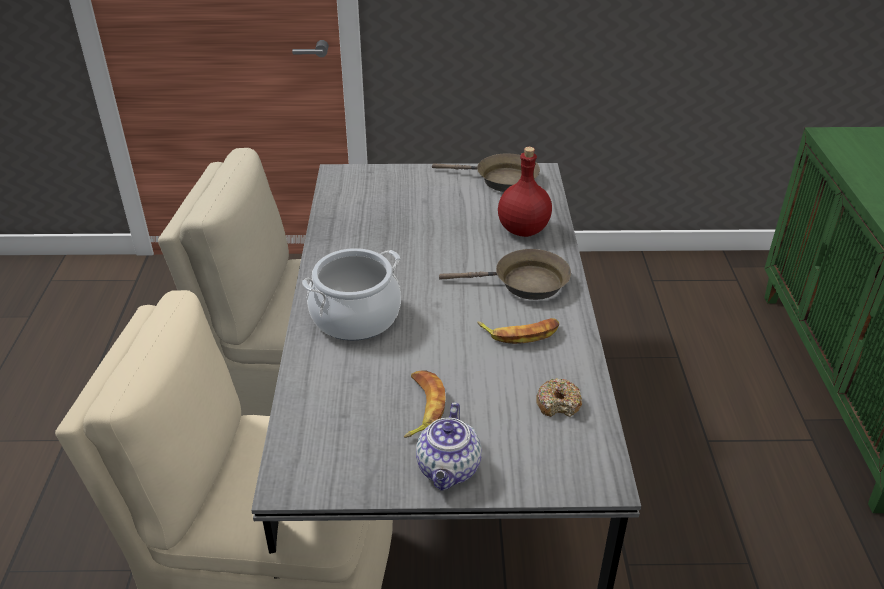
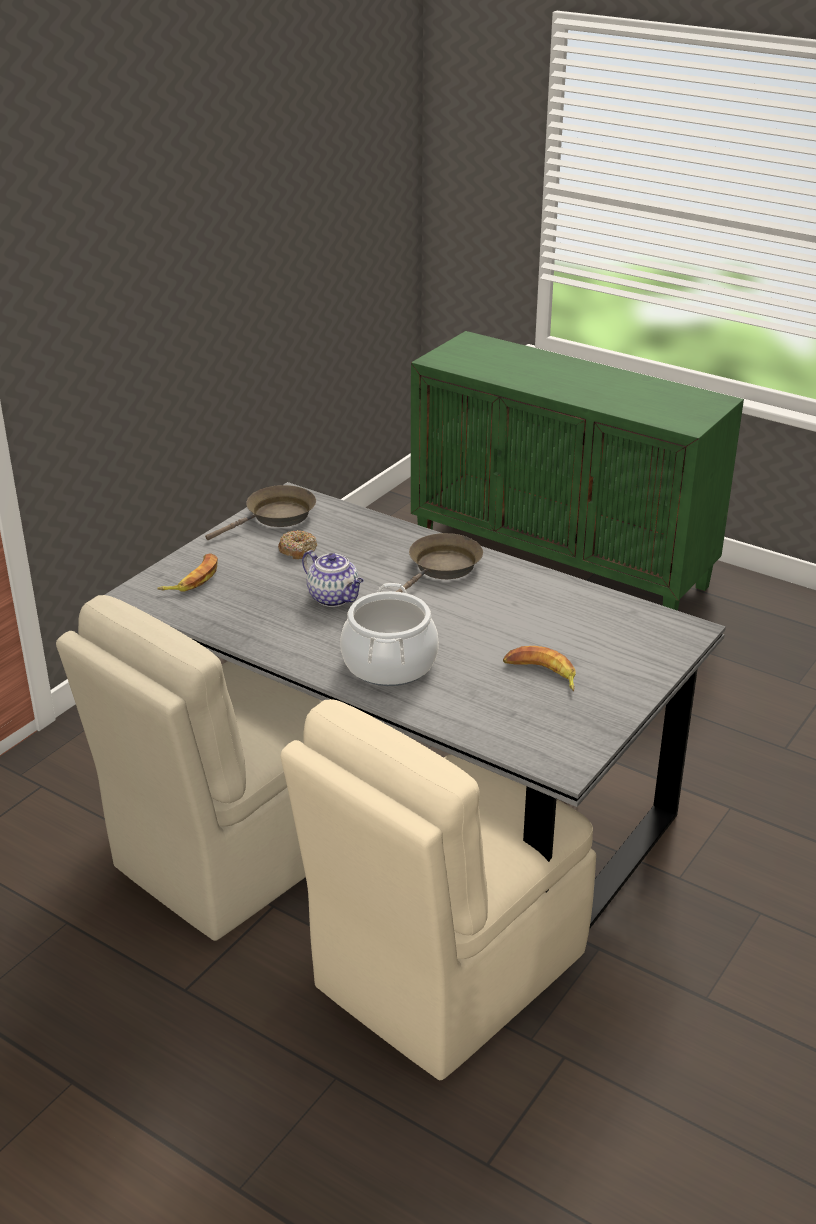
camera: 55 degrees left, 5 degrees down
(449, 470) = (622, 687): teapot -> teapot (334, 598)
(520, 333) = (502, 596): banana -> banana (193, 578)
(523, 230) = (368, 539): red bottle -> none
(558, 404) = (599, 614): donut -> donut (297, 550)

